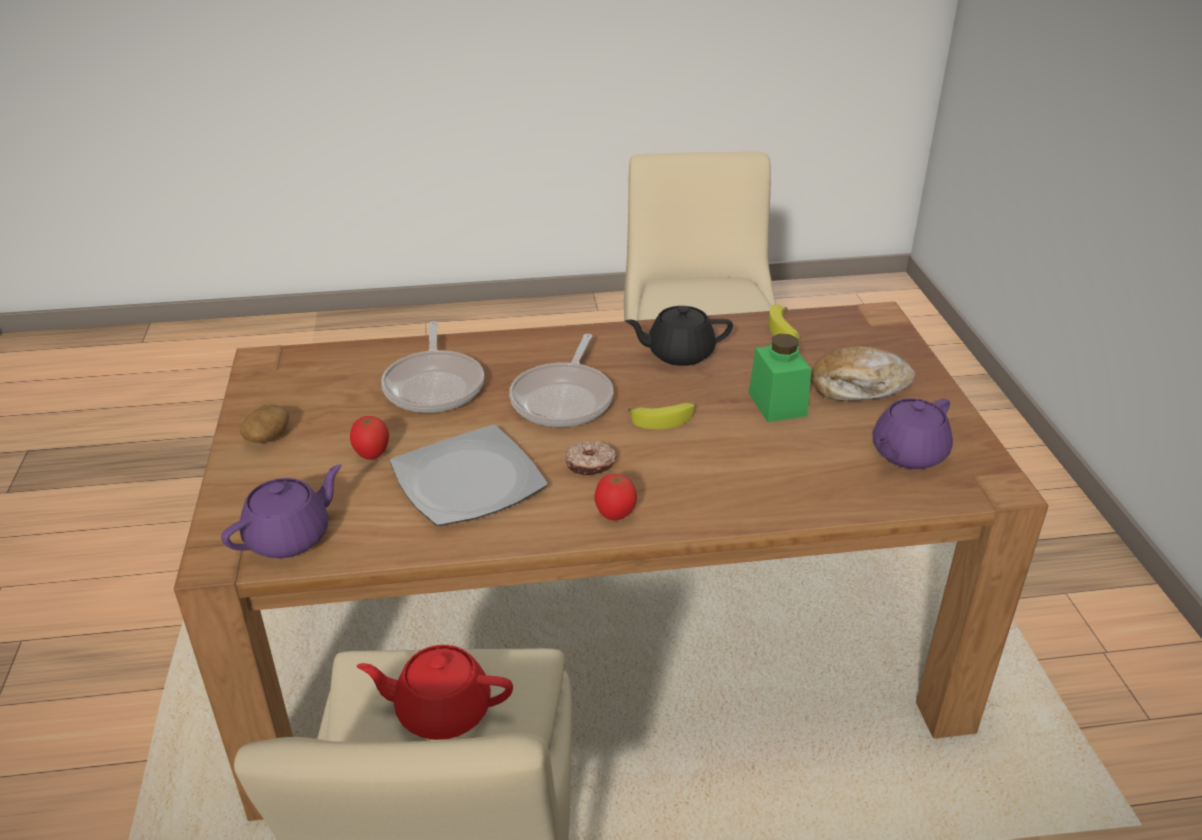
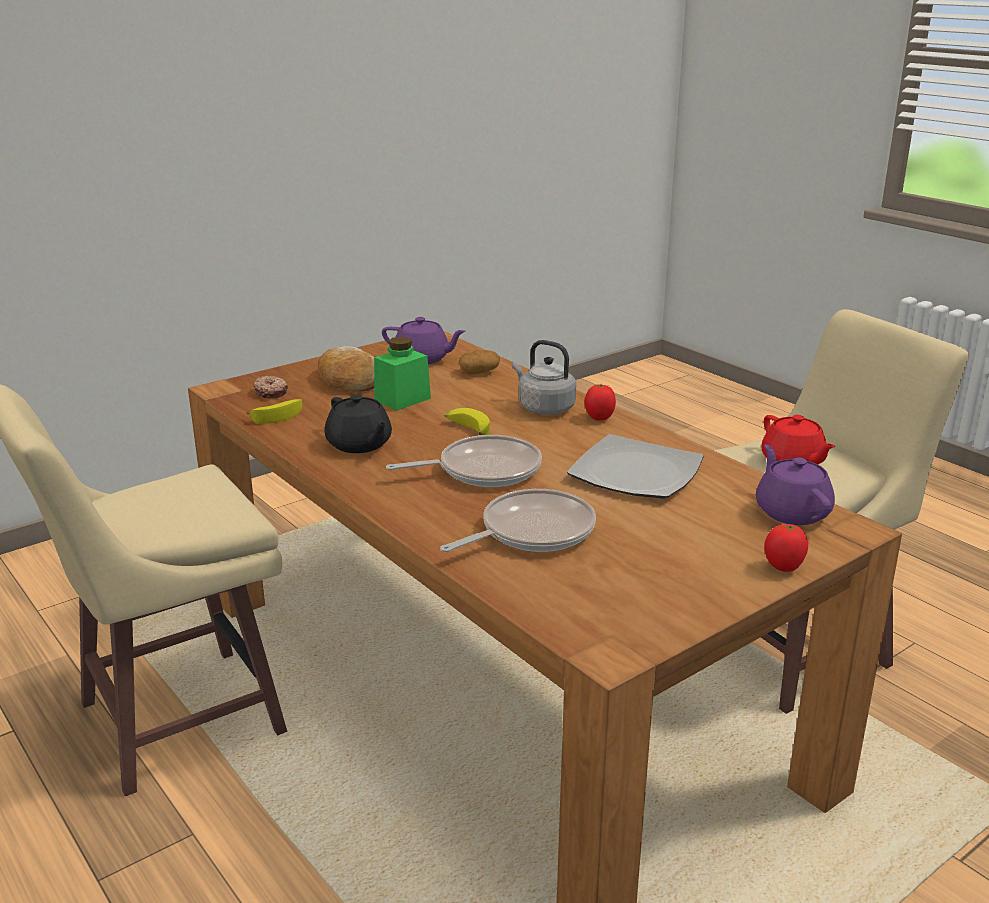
camera: 120 degrees left, 10 degrees down
(267, 436) = (712, 581): potato -> potato (479, 372)
(290, 537) = (792, 512): purple teapot -> purple teapot turned 60 degrees clockwise
(372, 455) = (663, 520): tomato -> tomato (783, 568)
(590, 465) = (557, 438): donut -> donut (271, 392)
(679, 487) = (543, 408): none -> grey kettle

